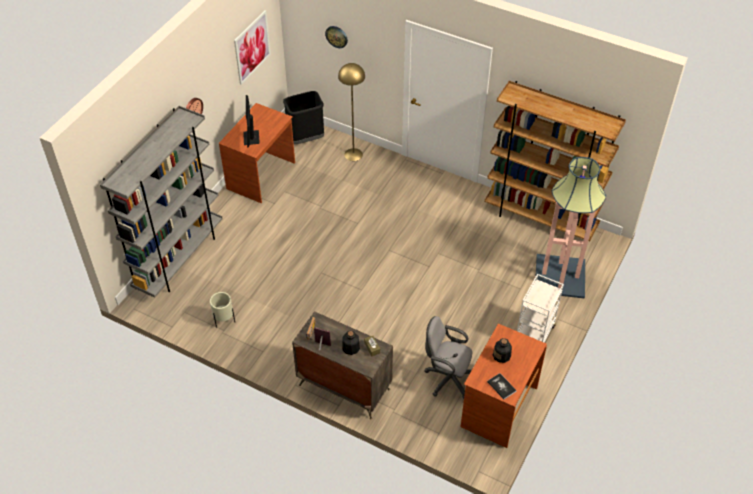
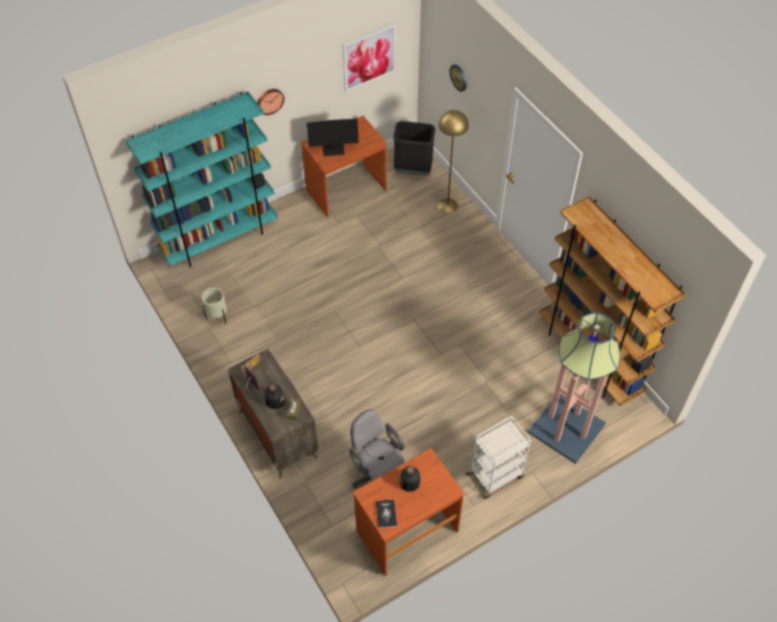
camera: 30 degrees right, 5 degrees up
(179, 259) = (220, 239): grey bookcase -> turquoise bookcase
(251, 138) = (333, 149): monitor -> monitor turned 120 degrees counterclockwise

